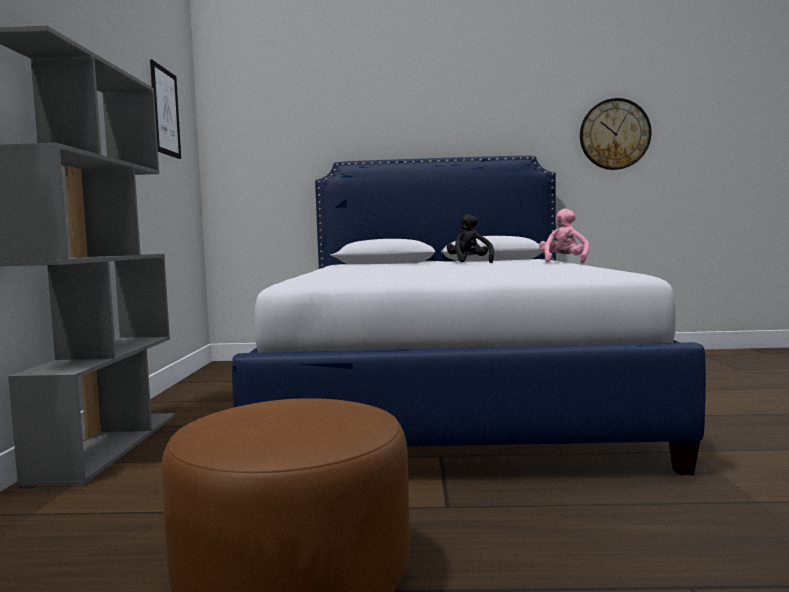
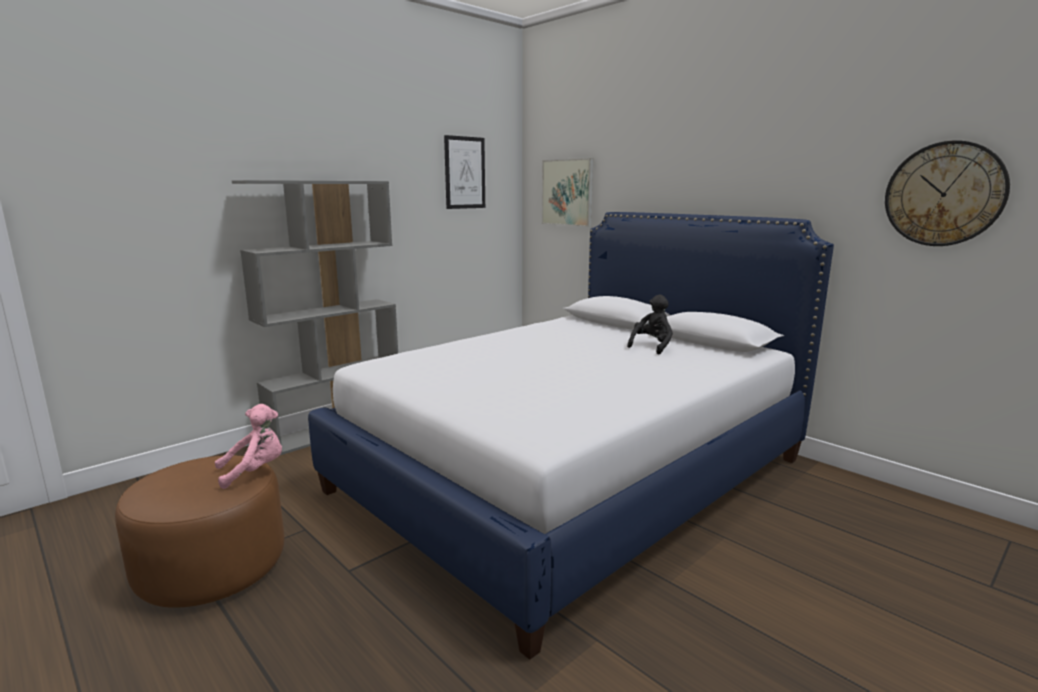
camera: 45 degrees right, 10 degrees up
(270, 147) = (567, 192): none -> picture
(563, 262) = (694, 379): pink plush toy -> pink plush toy (255, 471)

